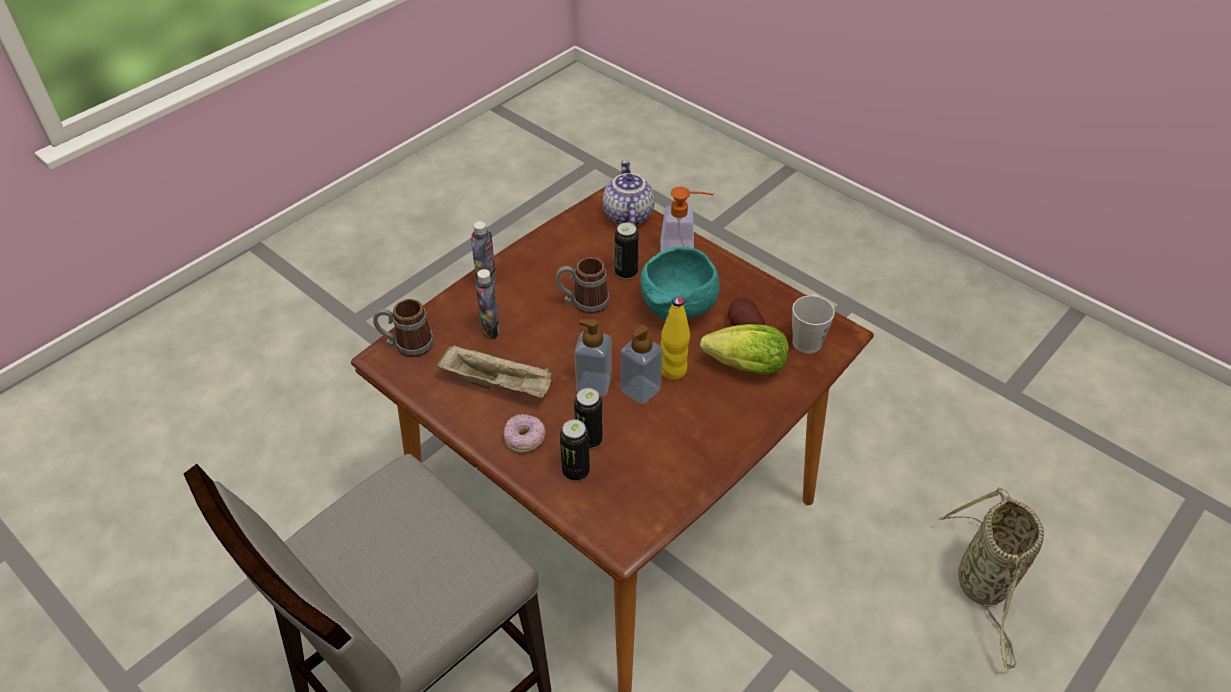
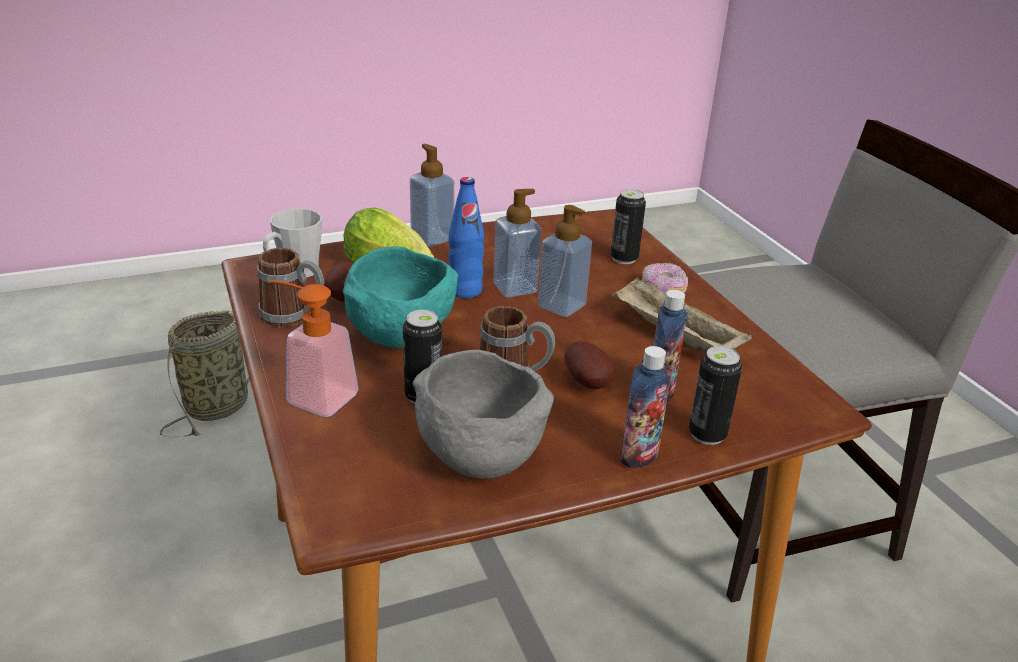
camera: 155 degrees left, 15 degrees down
(407, 345) = (786, 410): mug -> mug (294, 317)
(537, 318) = (589, 384): none -> potato
(570, 249) = (476, 457): none -> grey bowl
(589, 439) = (597, 272): can -> can (707, 435)
(626, 216) = (337, 478): teapot -> none
(673, 370) = (465, 291): yellow bottle -> blue bottle
(753, 426) = (432, 238): none -> soap dispenser

